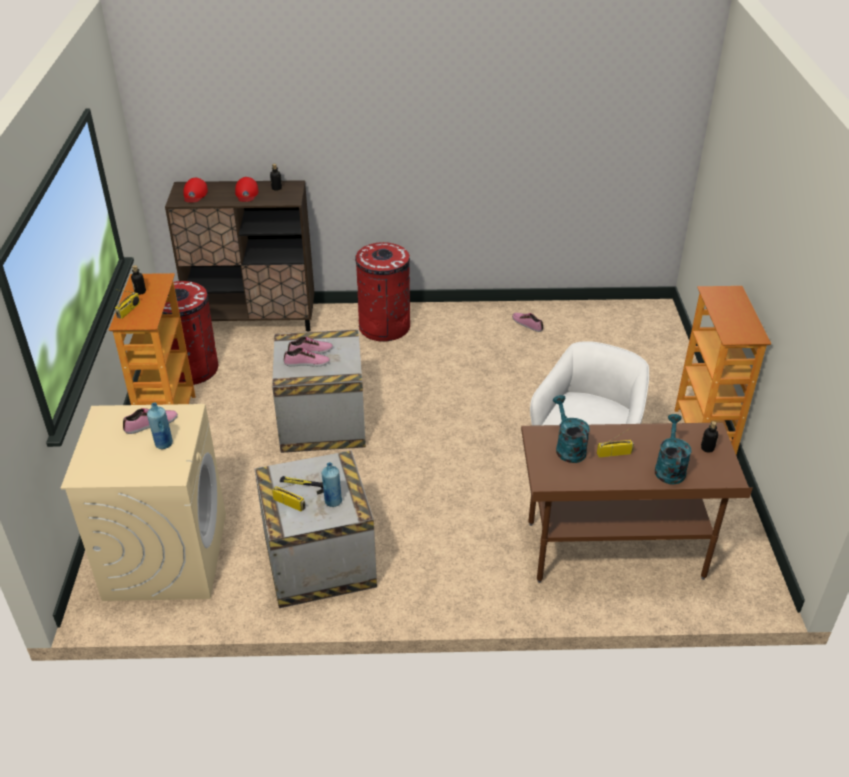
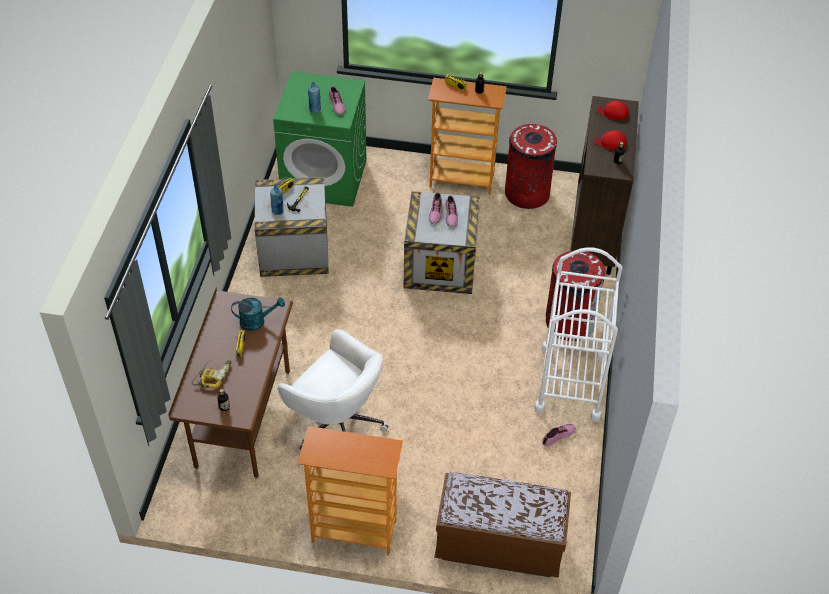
camera: 100 degrees right, 10 degrees up
(166, 555) = (325, 178): beige washing machine -> green washing machine
(461, 321) = (570, 382): none -> white cart
(661, 347) = (499, 545): none -> brown bench
(669, 468) = (213, 375): turquoise watering can -> power drill

